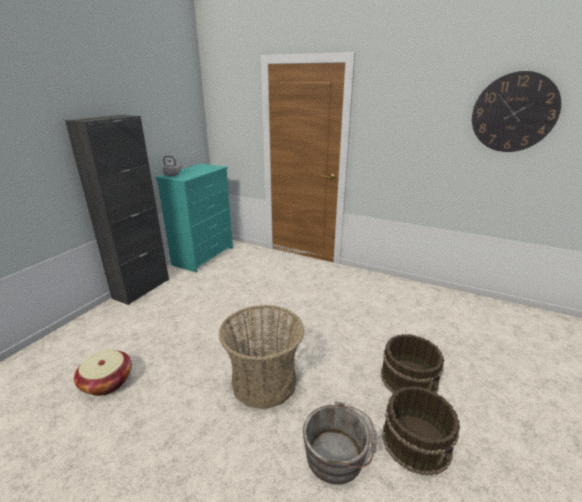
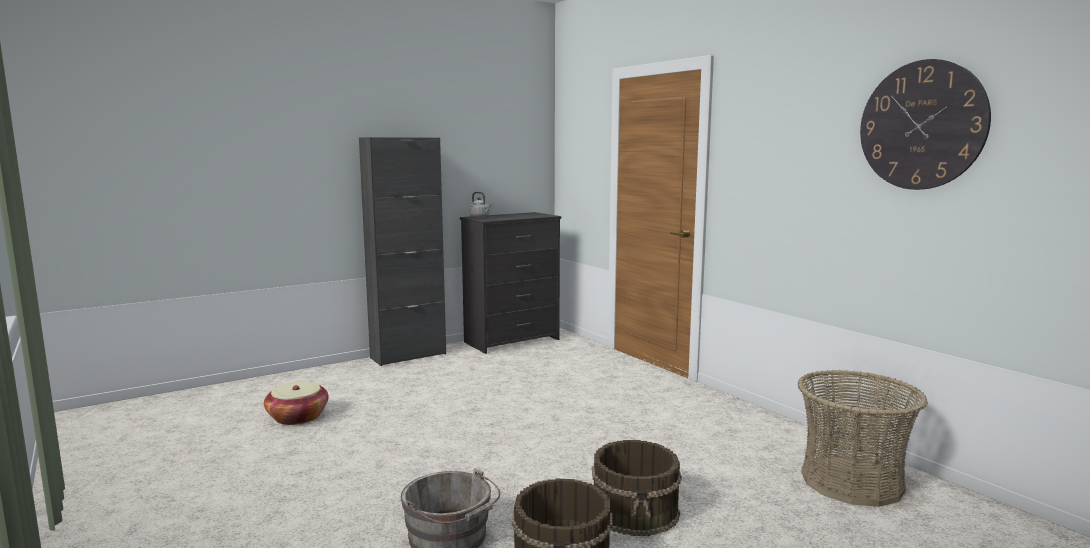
camera: 30 degrees right, 15 degrees down
(204, 256) = (513, 341): turquoise dresser -> black dresser
(264, 382) = (446, 460): basket -> basket (851, 481)

